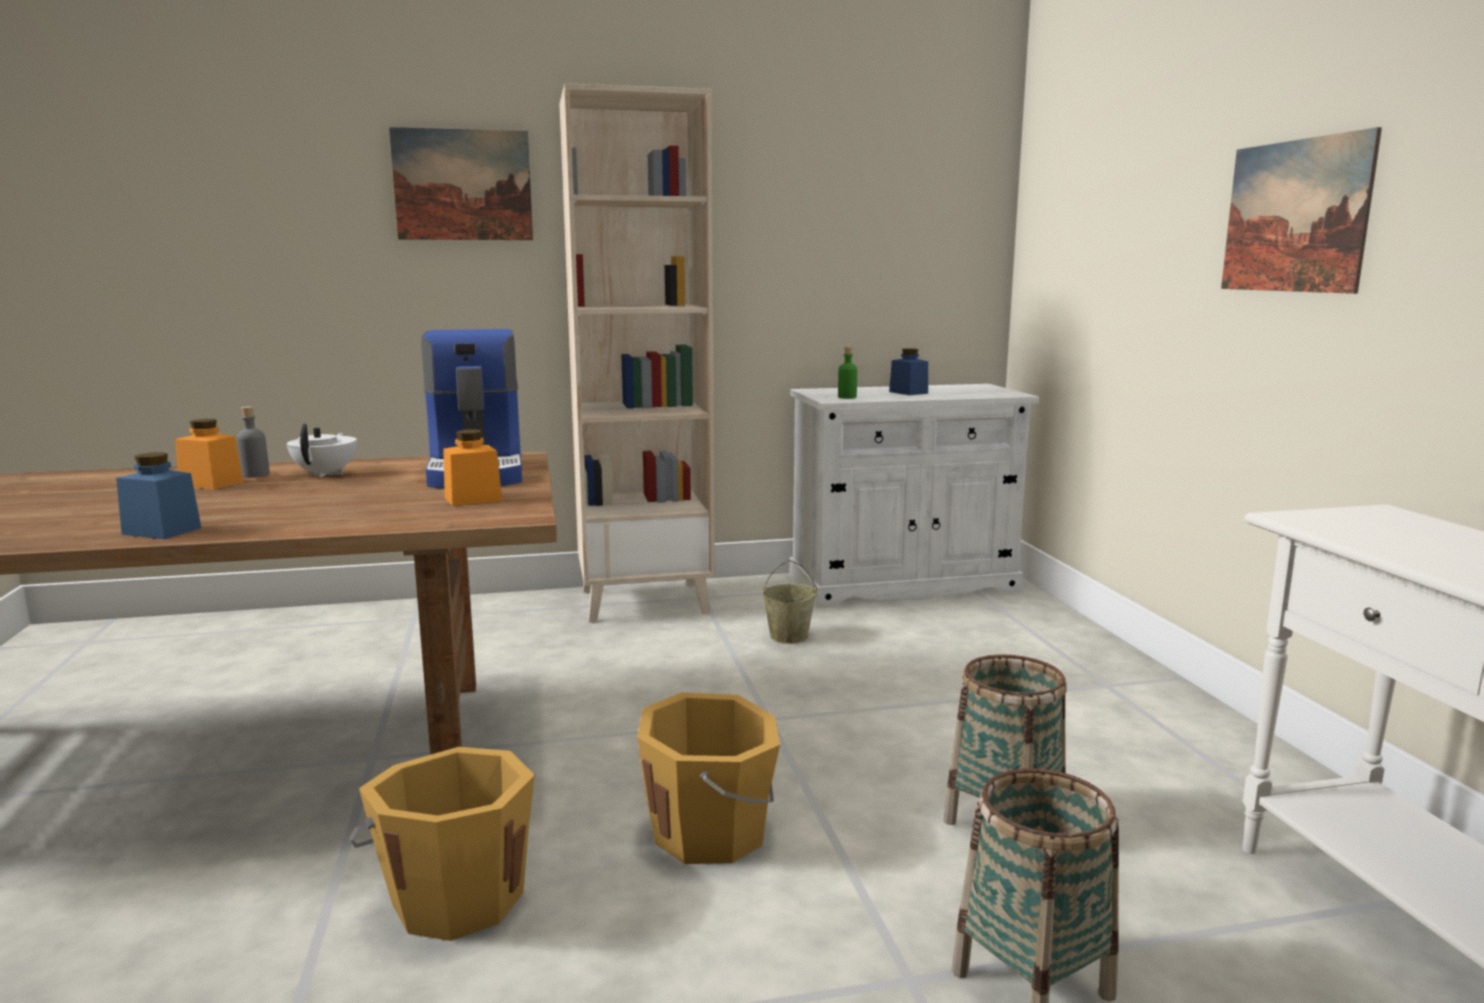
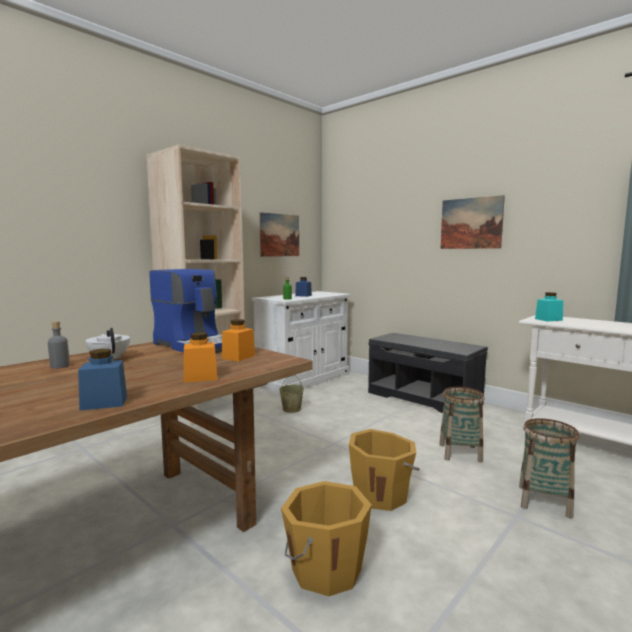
camera: 35 degrees left, 5 degrees down
(211, 483) = (43, 375): orange jar -> orange jar (200, 377)
(463, 185) = (93, 193): picture -> picture (279, 235)
(1122, 685) = (424, 398): none -> grey bench
(1348, 523) = (548, 319): none -> turquoise jar

